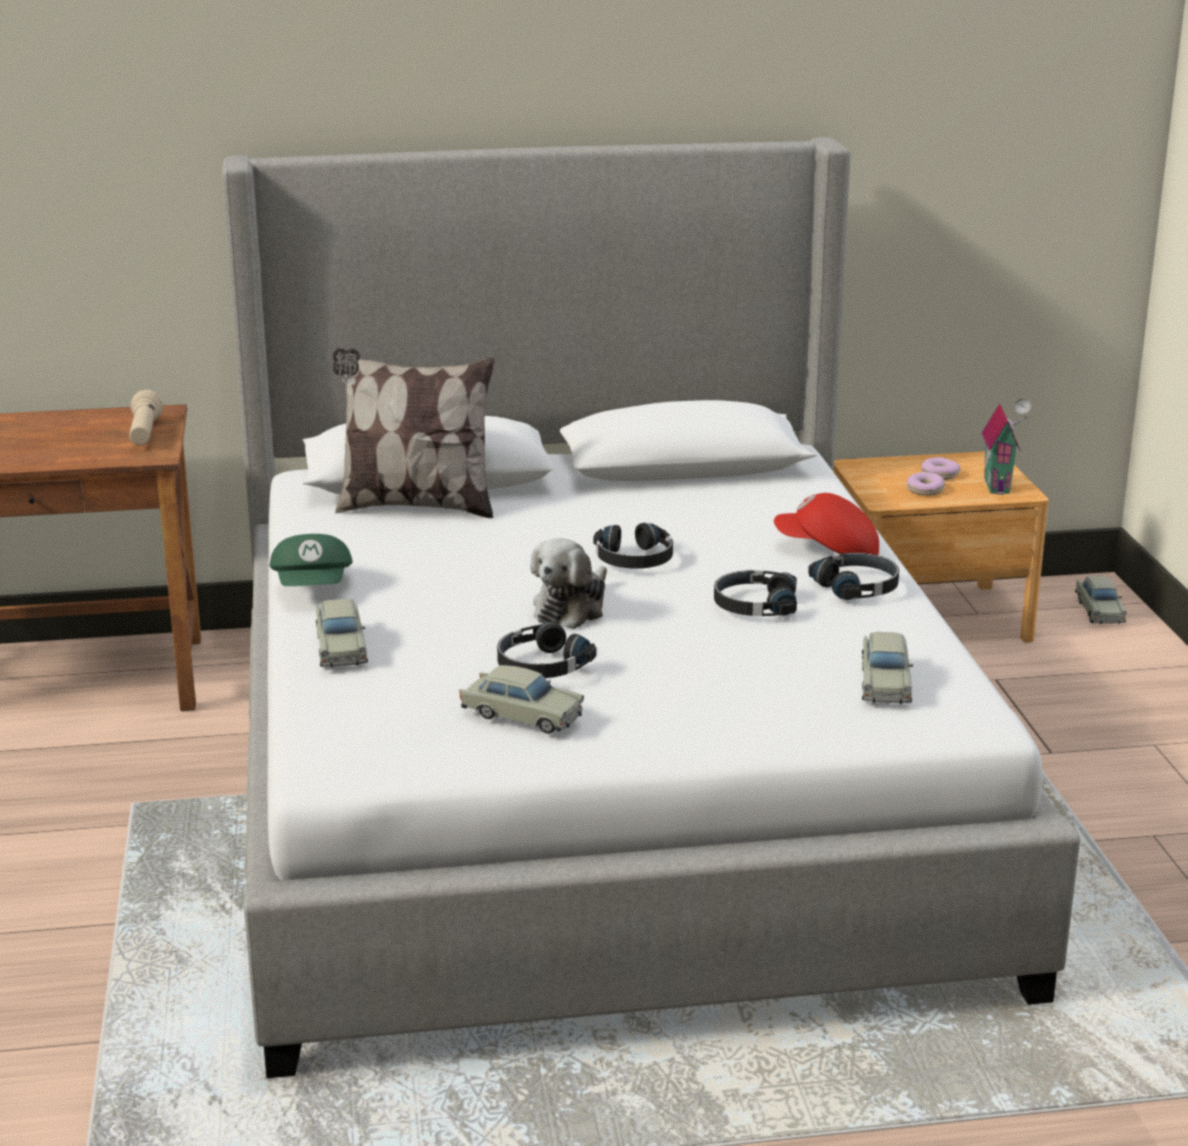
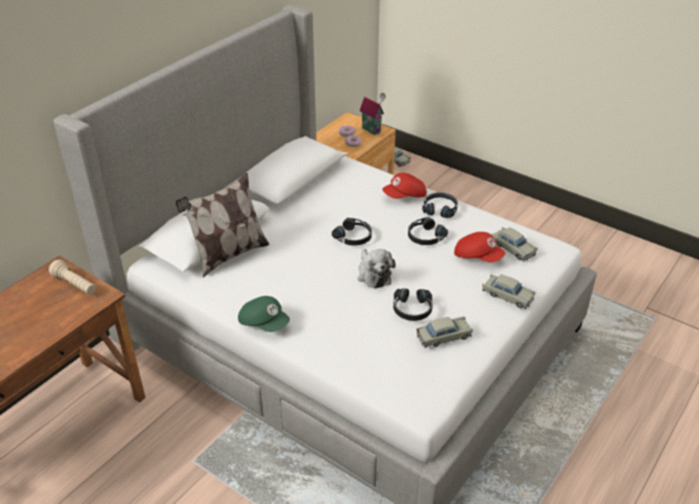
camera: 45 degrees left, 15 degrees up
(341, 648) = (329, 347): beige toy car -> beige toy car (507, 296)
(796, 665) = (478, 256): none -> red cap

